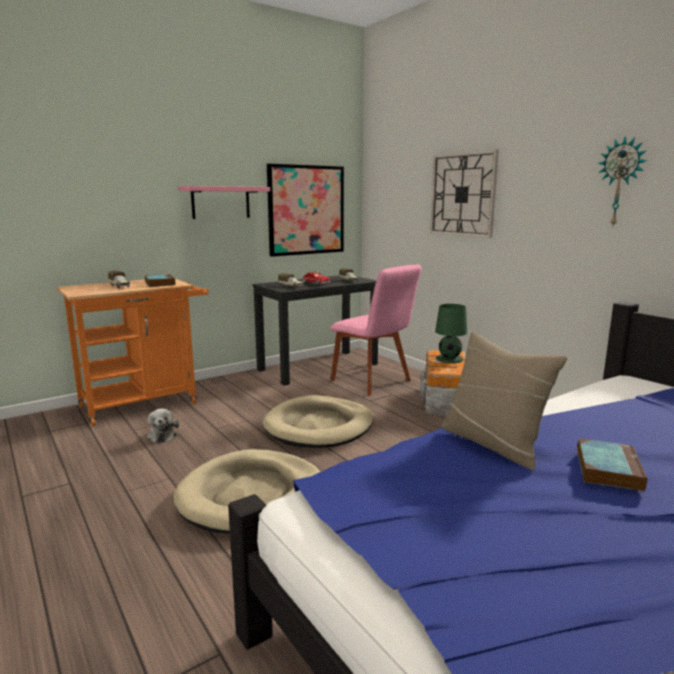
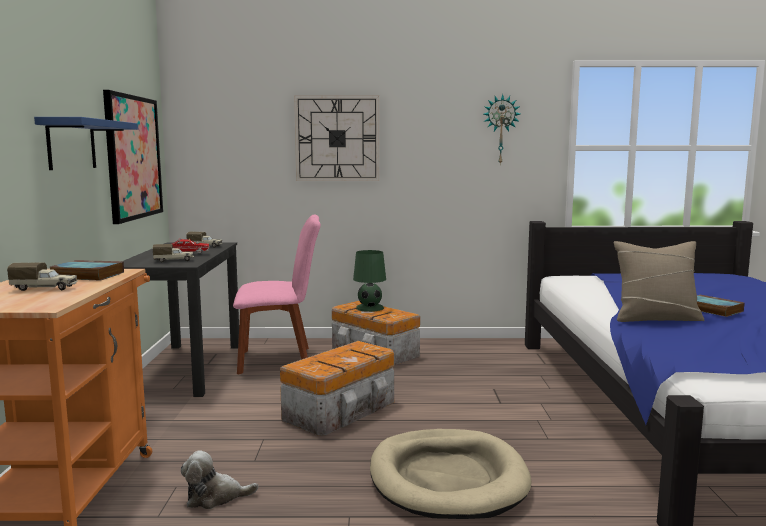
camera: 55 degrees left, 5 degrees down
(163, 435) = (215, 497): plush toy -> plush toy turned 150 degrees clockwise
(220, 202) = (71, 144): pink shelf -> blue shelf
(319, 426) = (342, 410): beige dog bed -> storage box

